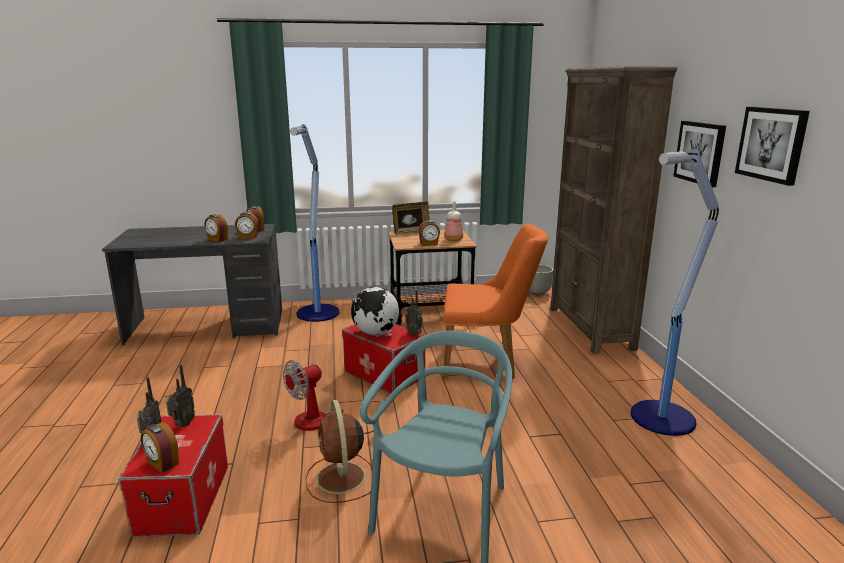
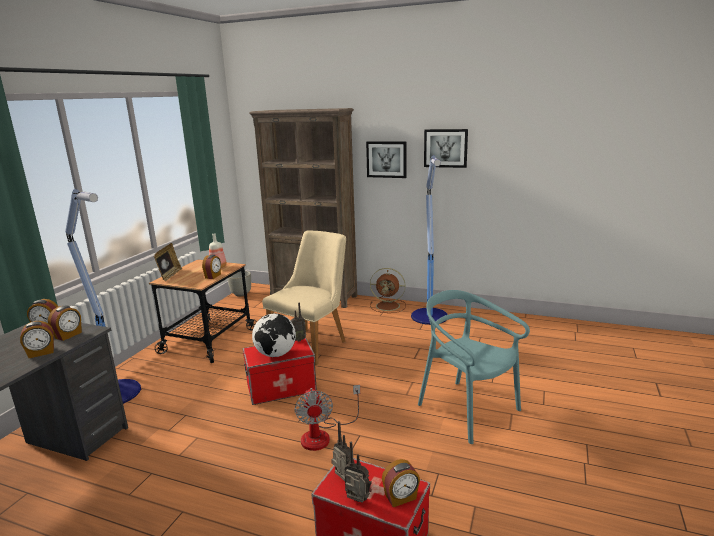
camera: 60 degrees left, 0 degrees up
(341, 479) = (405, 442): brown fan -> brown fan (389, 306)
(487, 362) = (314, 342): orange chair -> beige chair

